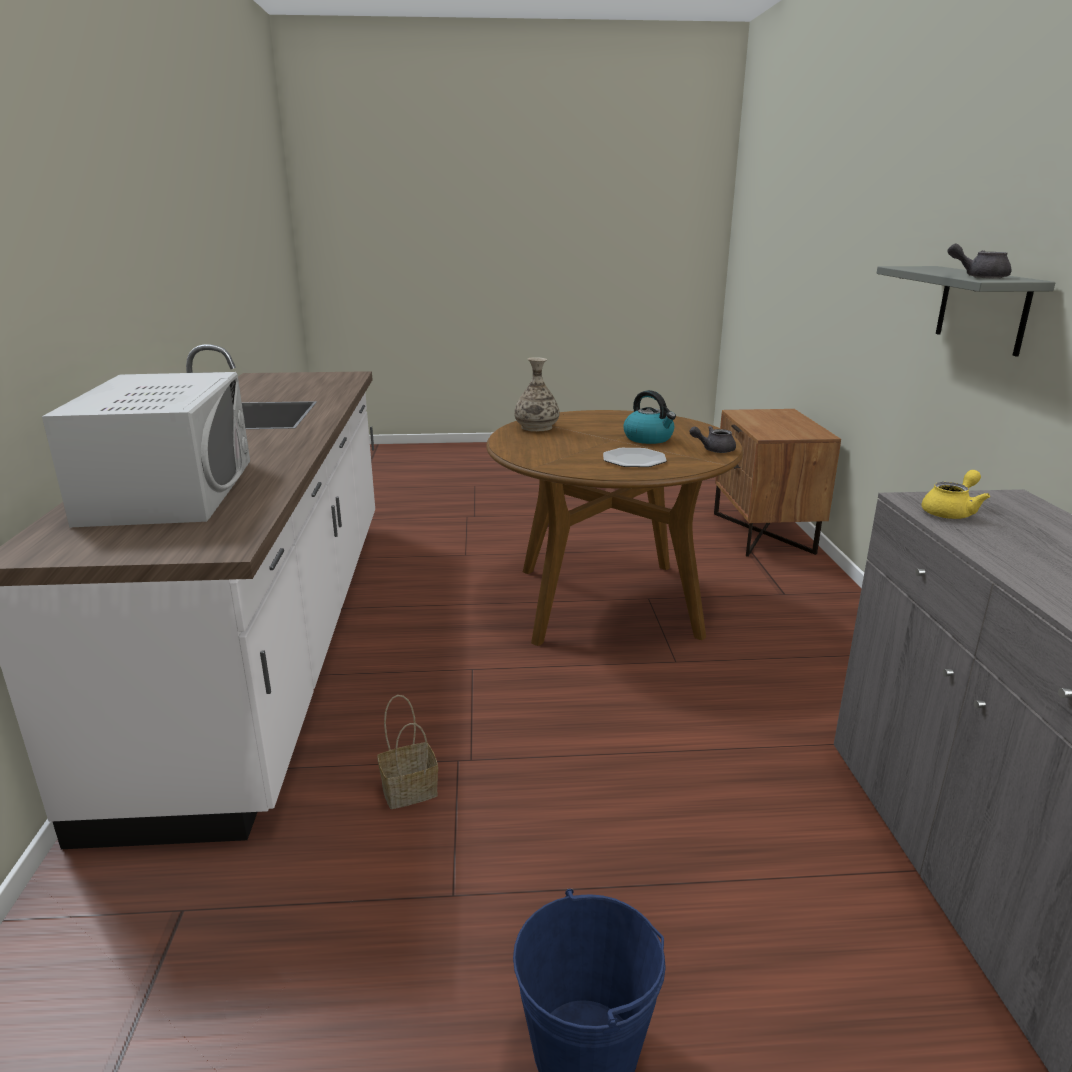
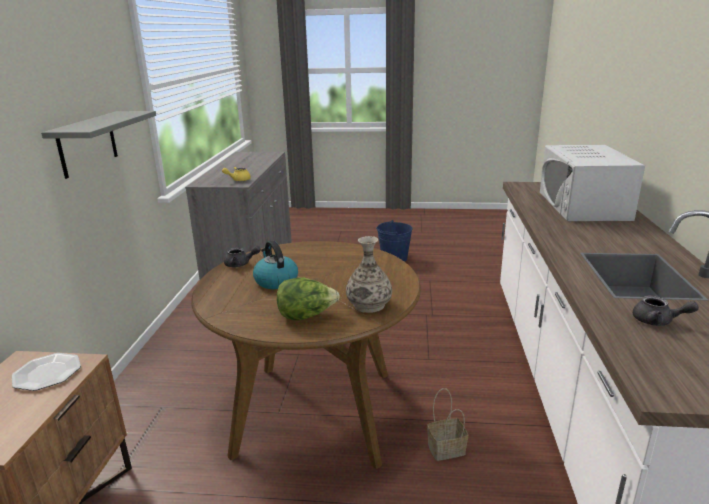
camera: 170 degrees left, 0 degrees up
(411, 789) = (451, 306): basket -> basket (445, 450)
(590, 420) = (306, 316): none -> lettuce
(634, 460) = (311, 257): plate -> plate (47, 373)
(979, 277) = (128, 114): grey teapot -> grey teapot (658, 321)

